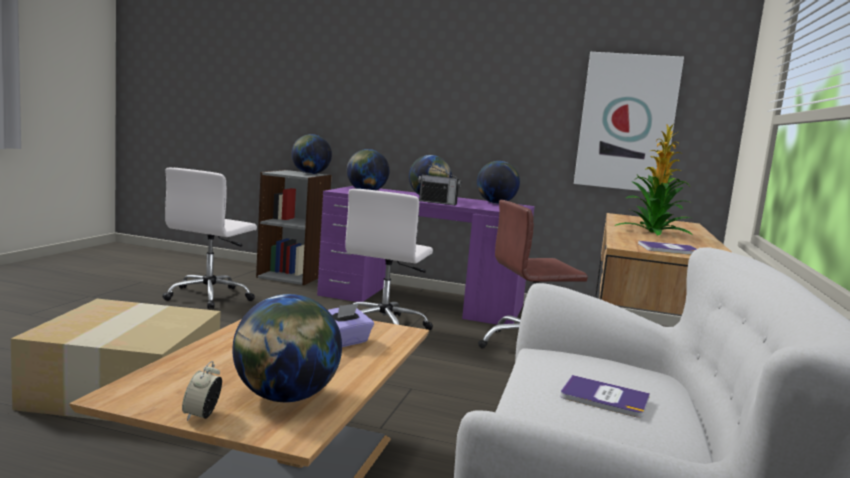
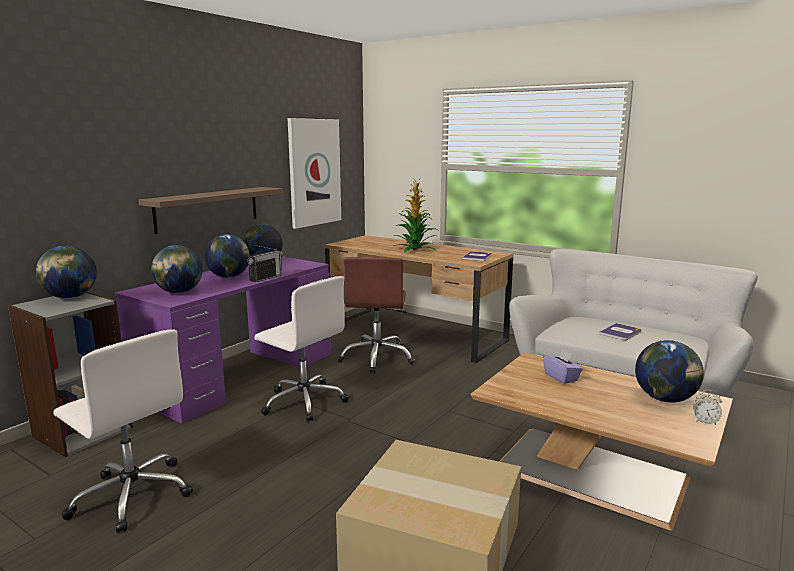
camera: 70 degrees left, 5 degrees up
(461, 137) = (208, 209): none -> shelf

